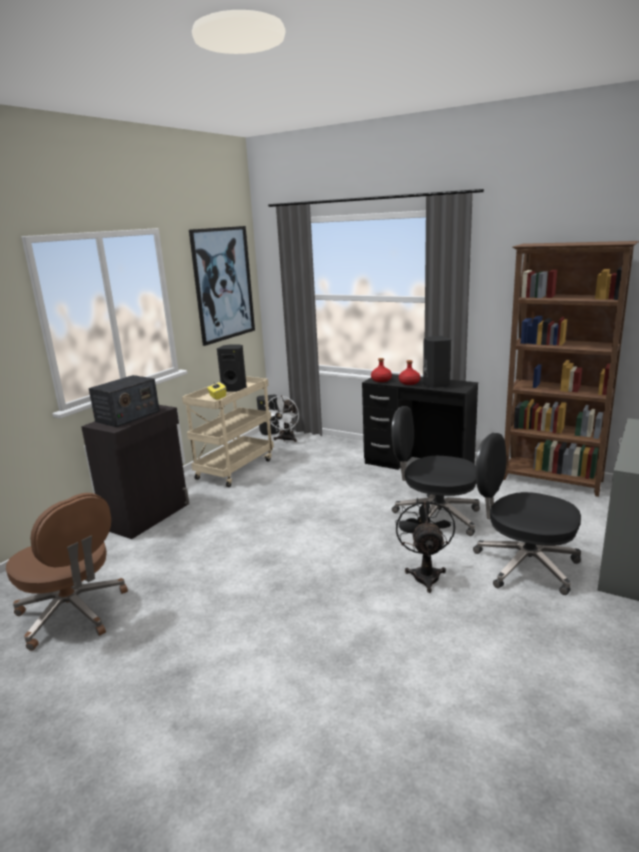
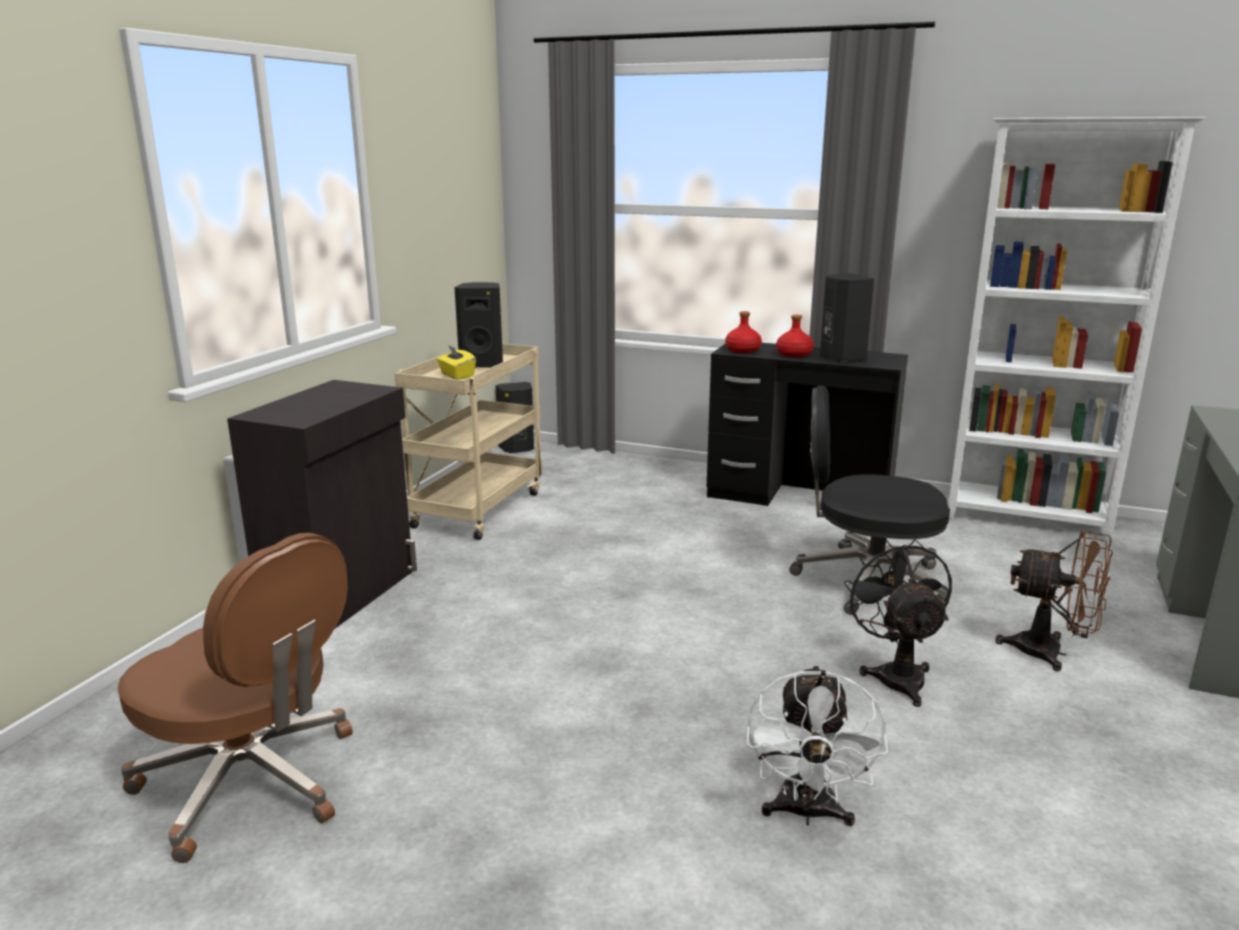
camera: 10 degrees left, 0 degrees up
(127, 416) = (314, 402): radio -> none
(223, 284) = (452, 176): picture -> none
(285, 440) = (551, 460): white fan -> white fan (807, 813)
(523, 565) = (1051, 653): black office chair -> brown fan
(552, 481) = (1027, 518): brown bookcase -> white bookcase

